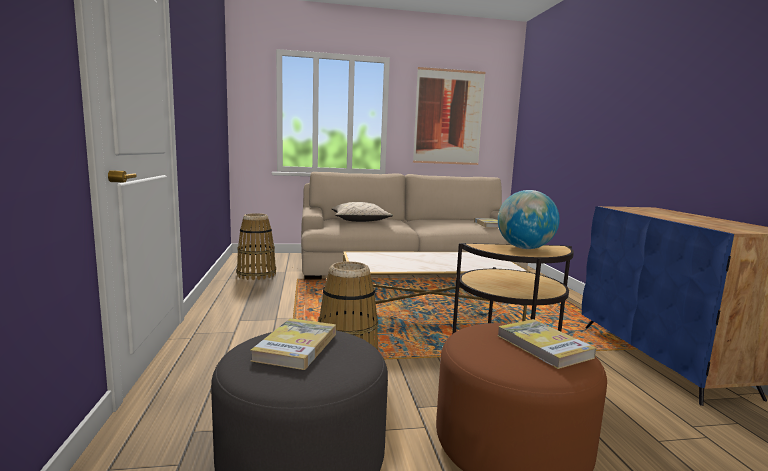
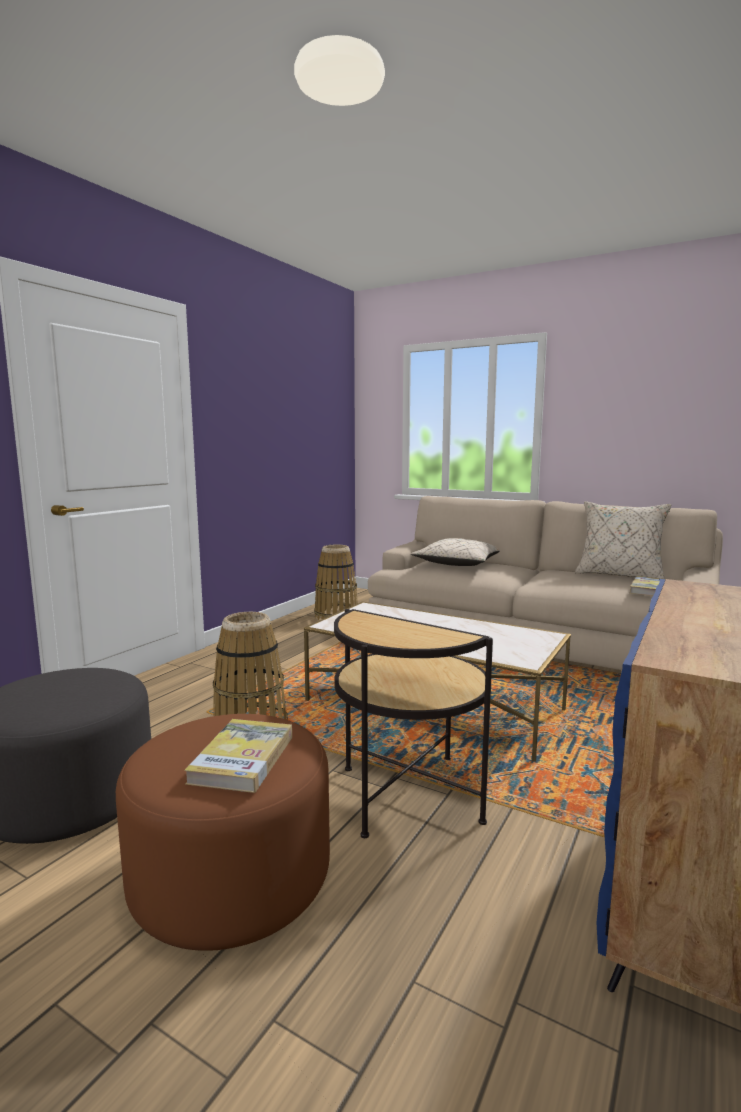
camera: 40 degrees right, 0 degrees up
(296, 346) = (68, 684): book -> none
(448, 117) = (642, 410): picture -> none
(457, 219) = (619, 575): none -> beige pillow
(525, 248) = (402, 629): globe -> none

